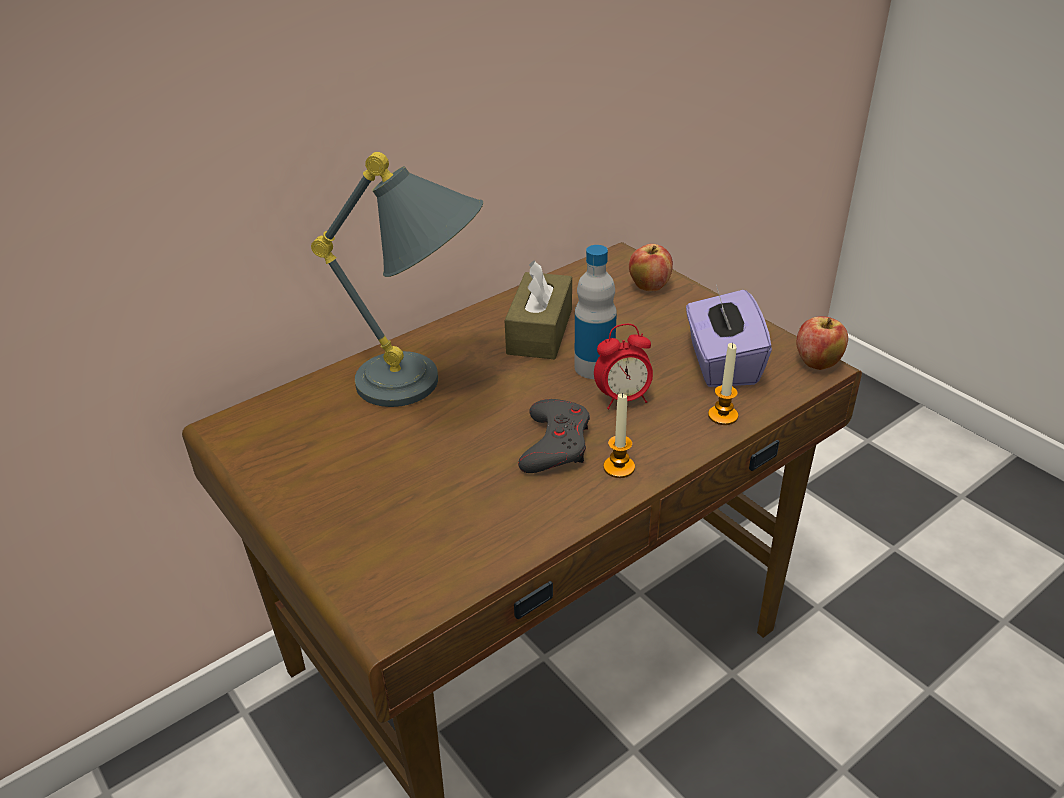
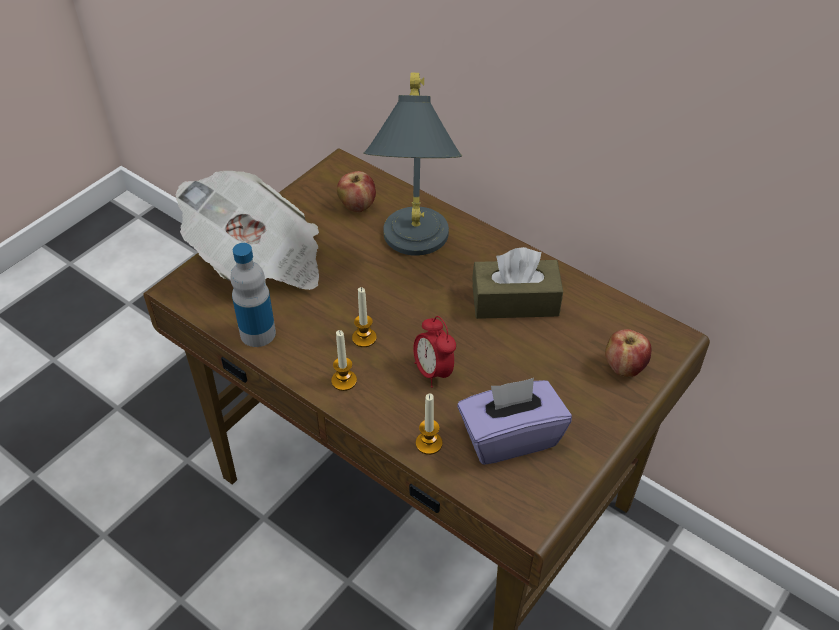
camera: 75 degrees right, 10 degrees up
(371, 524) = (259, 260): none -> newspaper
(555, 443) = (364, 338): grey game controller -> candle
(594, 367) = (473, 346): bottle -> bottle (258, 333)
(817, 363) = (536, 515): apple -> apple (357, 206)

